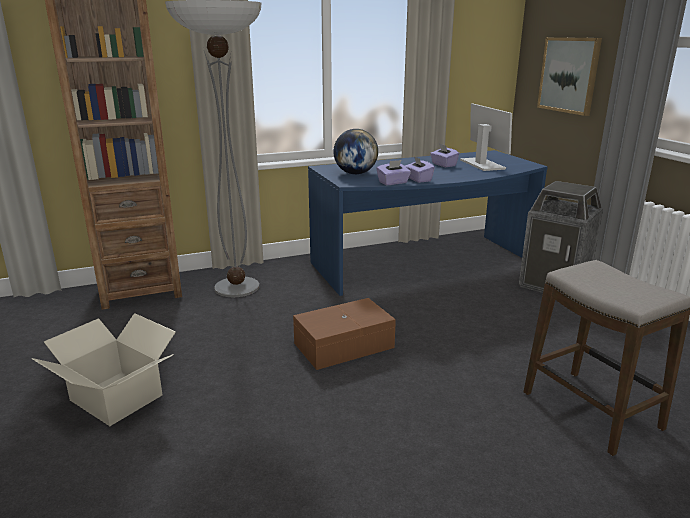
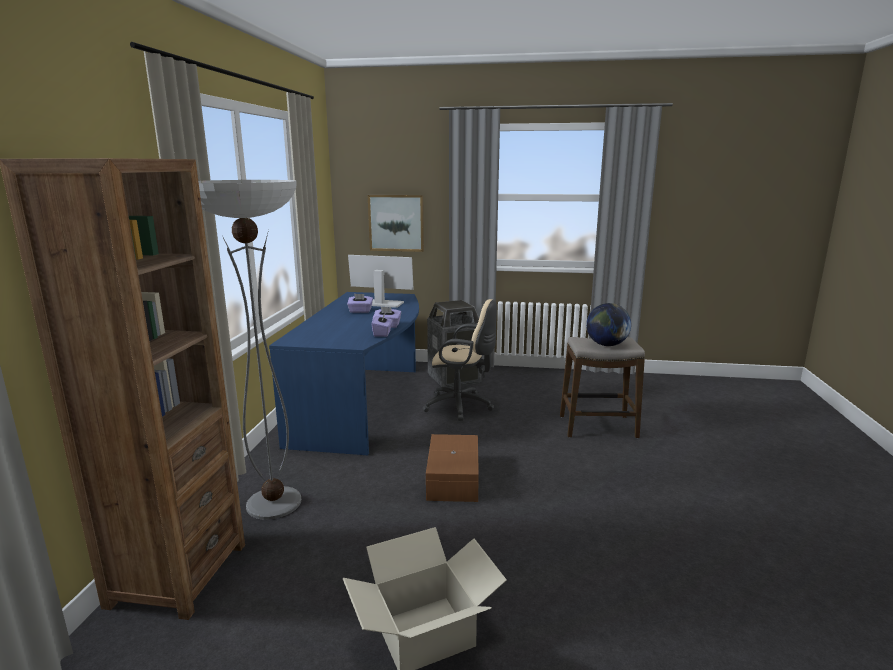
camera: 60 degrees left, 5 degrees down
(355, 173) = (332, 337): globe -> globe (606, 345)
(495, 308) = (462, 406): none -> beige office chair

